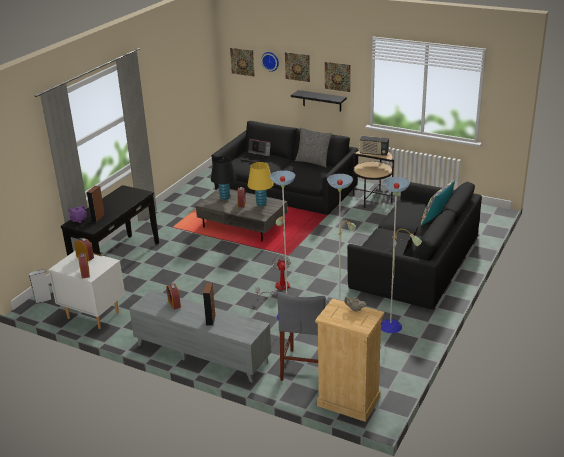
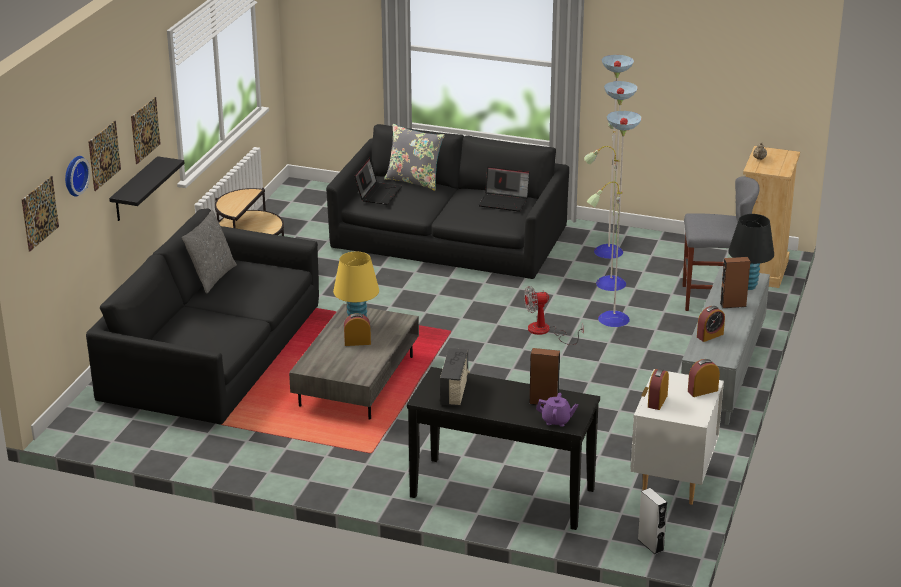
camera: 100 degrees left, 0 degrees up
(225, 198) = (335, 361): black table lamp -> black table lamp (748, 286)
(256, 158) = (191, 332): laptop -> laptop (378, 193)
(373, 153) = (238, 202): radio -> radio (455, 391)

